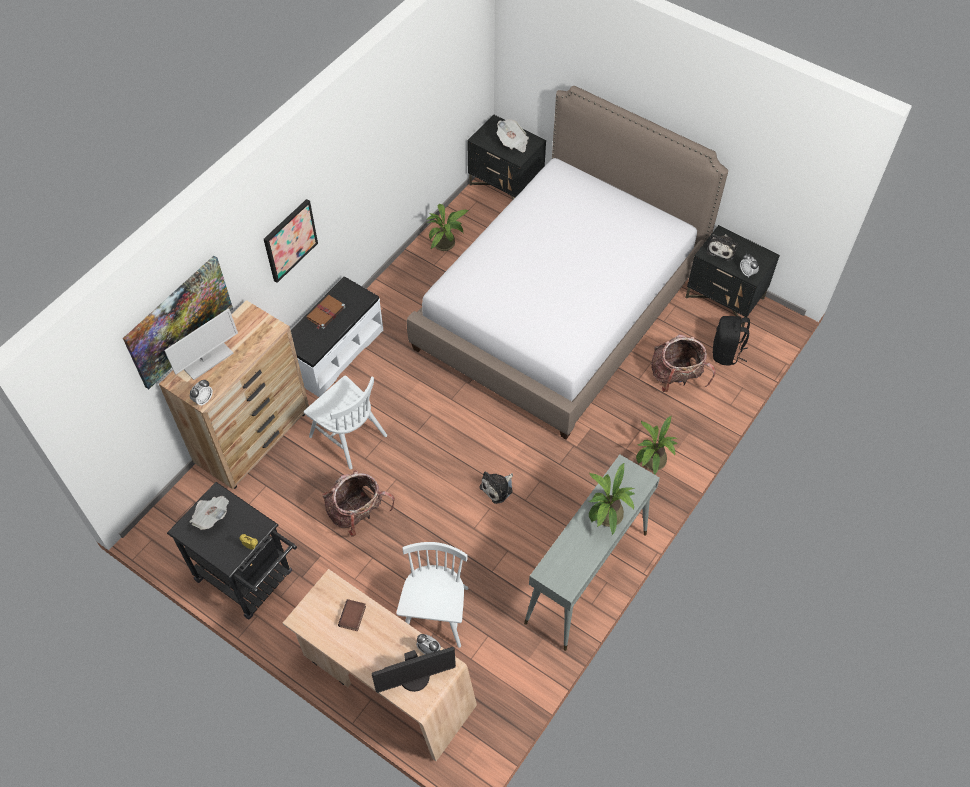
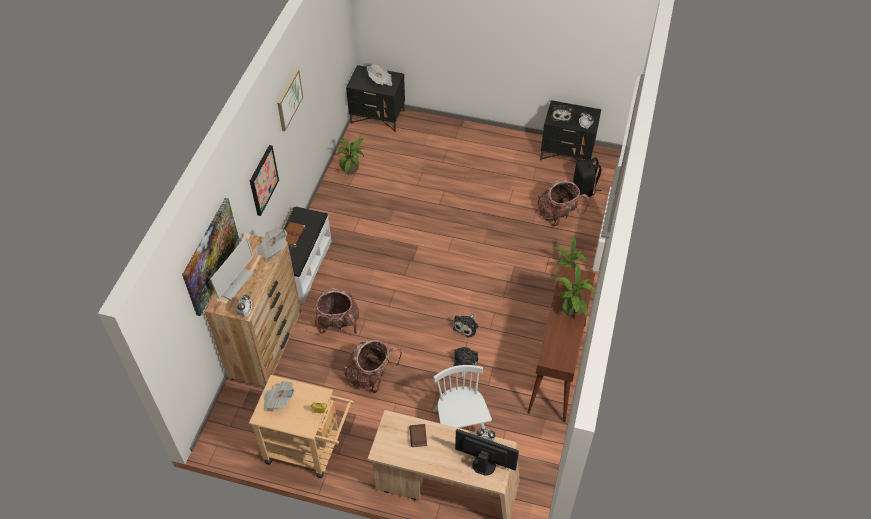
camera: 20 degrees left, 5 degrees down
(250, 580) = (309, 449): black cart -> beige cart
(268, 330) = (272, 249): none -> newspaper
(348, 435) = (338, 323): white chair -> backpack
(352, 147) = (289, 99): none -> picture
(415, 678) = (484, 464): monitor -> monitor turned 120 degrees counterclockwise
(475, 535) = (464, 364): none -> plush toy
(560, 307) = (455, 190): bed -> none
(586, 578) = (557, 368): grey console table -> brown console table

